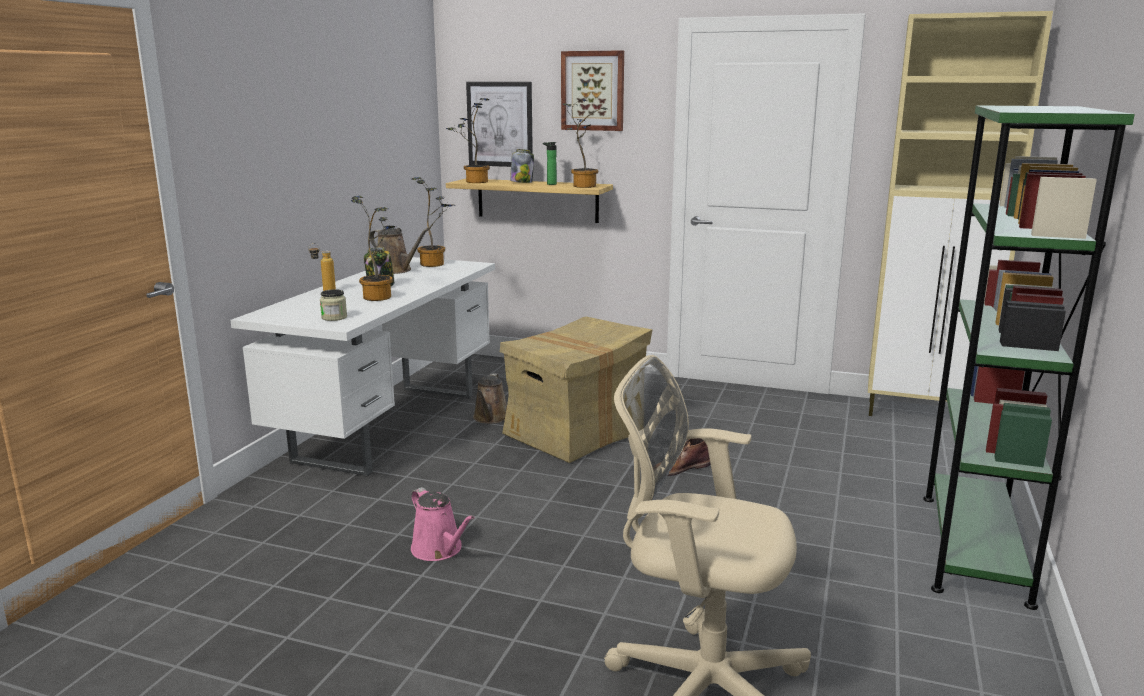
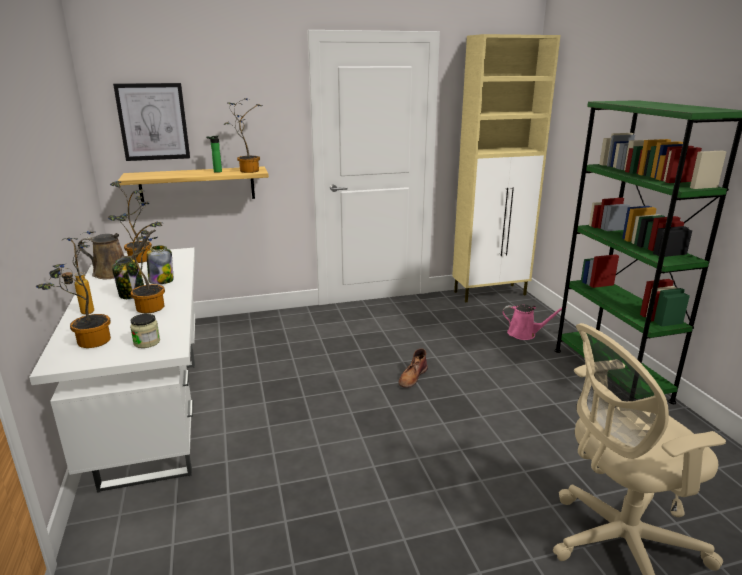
camera: 35 degrees left, 5 degrees up
(439, 550) = (335, 520): pink watering can -> pink watering can (524, 334)
(473, 182) = (142, 176): potted plant -> potted plant (89, 343)
(490, 418) = (234, 380): brown watering can -> none
(521, 182) = (187, 172): jar -> jar (161, 281)
(575, 434) = (313, 372): cardboard box -> none
(593, 91) = (240, 90): picture -> none

